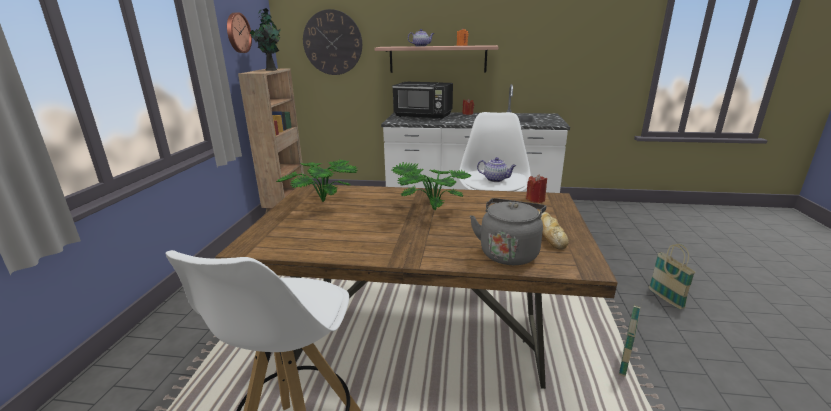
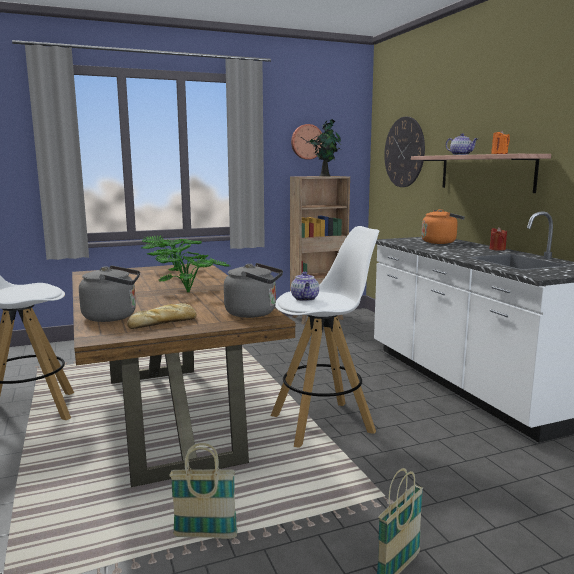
camera: 60 degrees right, 10 degrees down
(423, 116) = (440, 242): black microwave -> orange kettle
(535, 199) = (254, 313): red candle -> grey kettle

